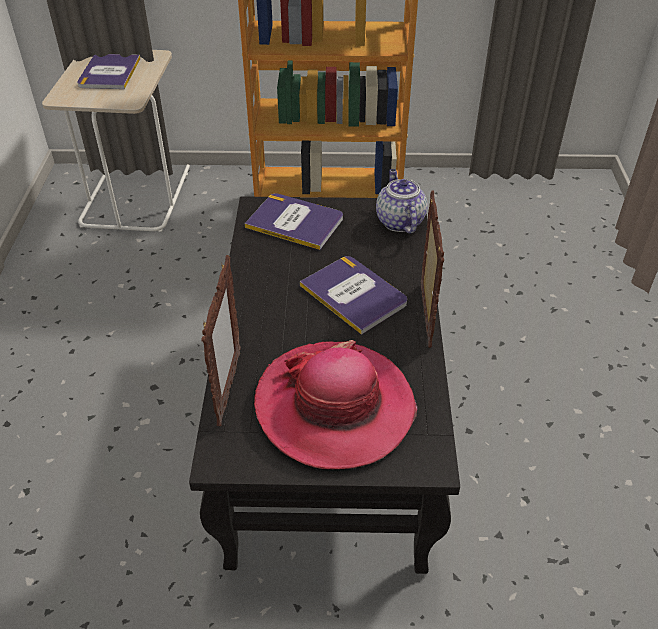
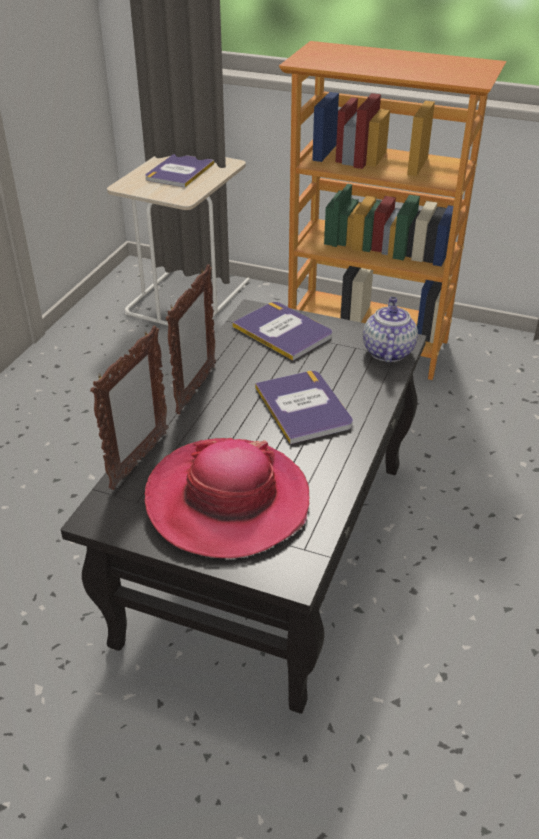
camera: 20 degrees right, 5 degrees down
(424, 317) = (363, 443): picture frame -> picture frame (195, 390)

